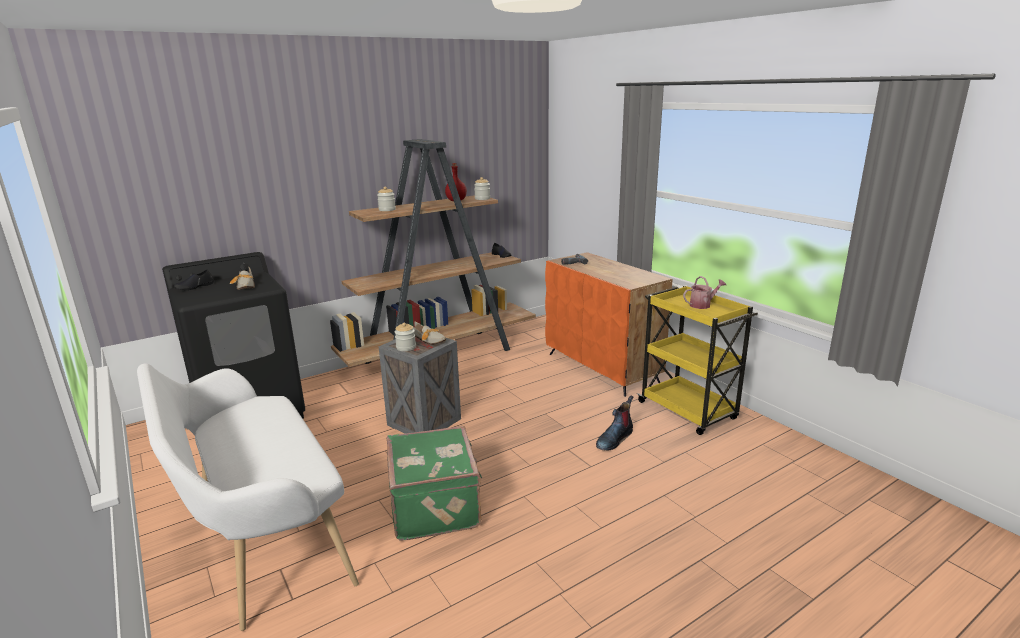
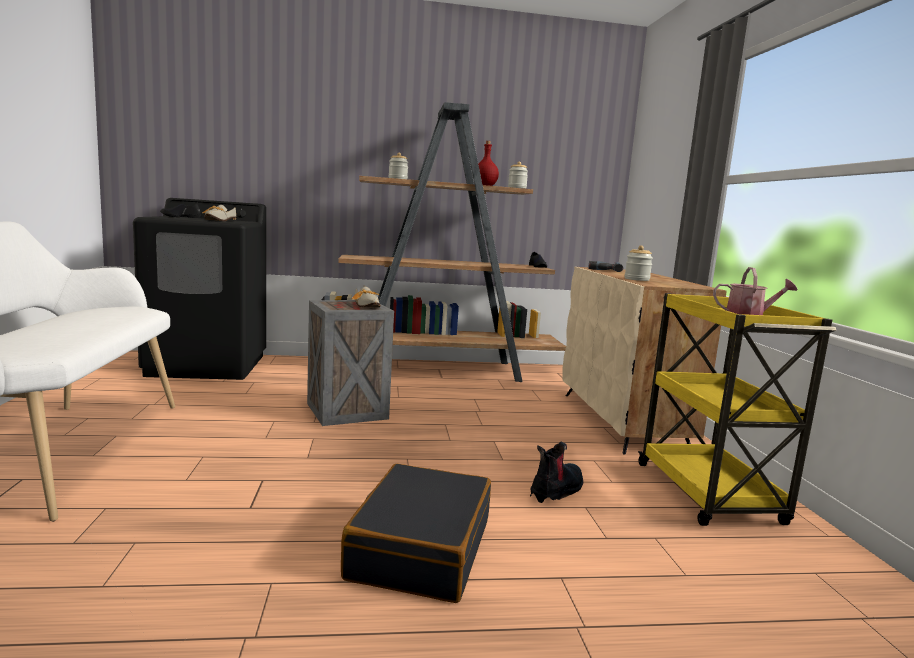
camera: 25 degrees right, 10 degrees down
(406, 347) = (332, 304): jar -> jar (636, 279)
(436, 505) = (249, 481): green suitcase -> none
(584, 508) = (419, 549): none -> black suitcase
(602, 368) = (622, 421): orange cabinet -> beige cabinet
(614, 439) = (557, 490): boot -> boot turned 150 degrees clockwise

